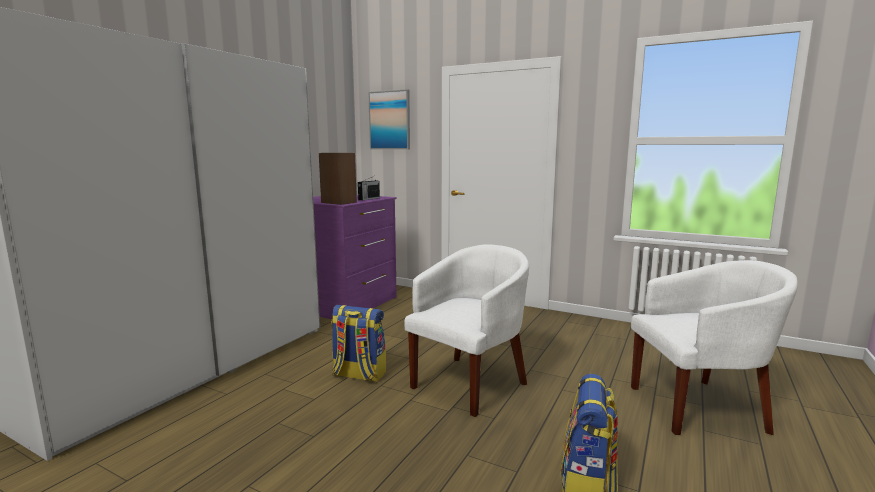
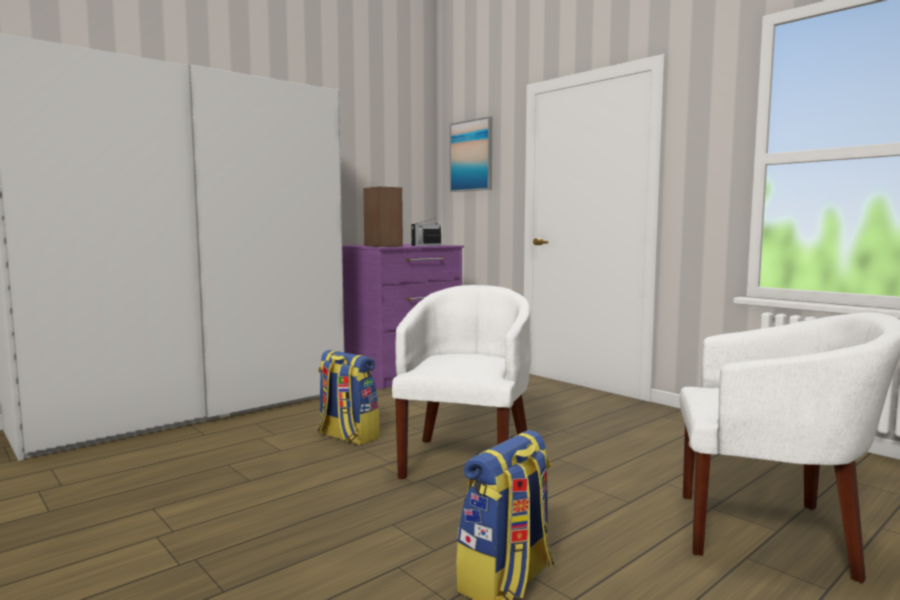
camera: 20 degrees right, 5 degrees down
(470, 383) = (466, 461): white armchair -> white armchair turned 45 degrees counterclockwise

